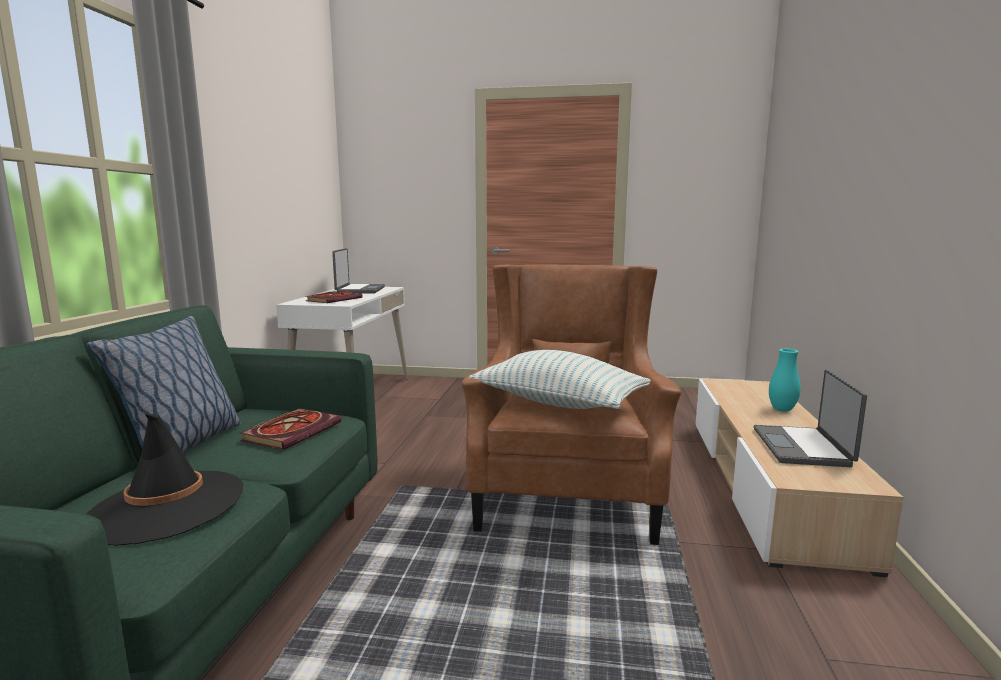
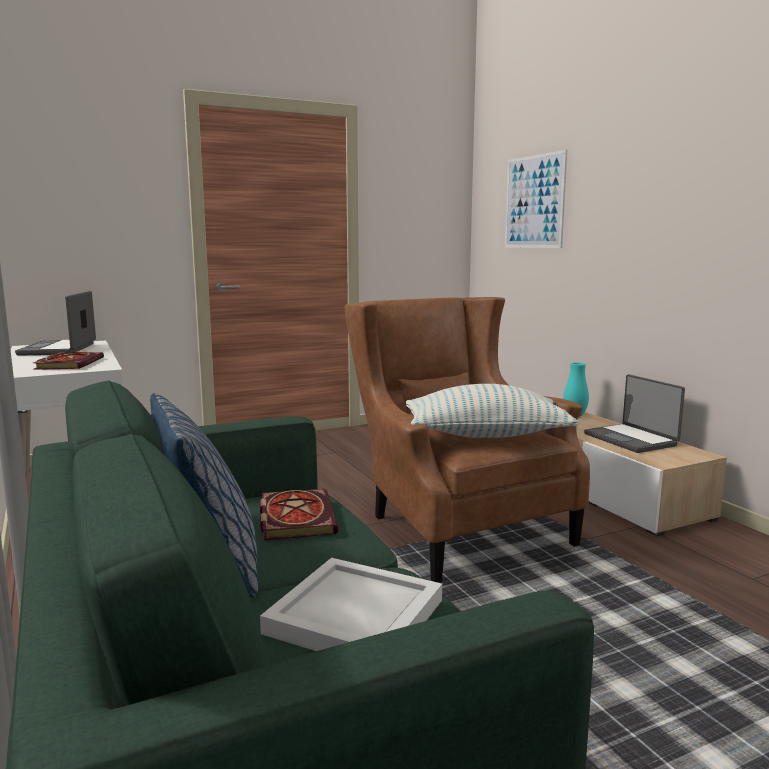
camera: 35 degrees left, 0 degrees up
(166, 507) = (354, 615): black hat -> white tray
(359, 290) = (59, 349): laptop -> laptop turned 150 degrees counterclockwise
(799, 166) = (534, 202): none -> picture

